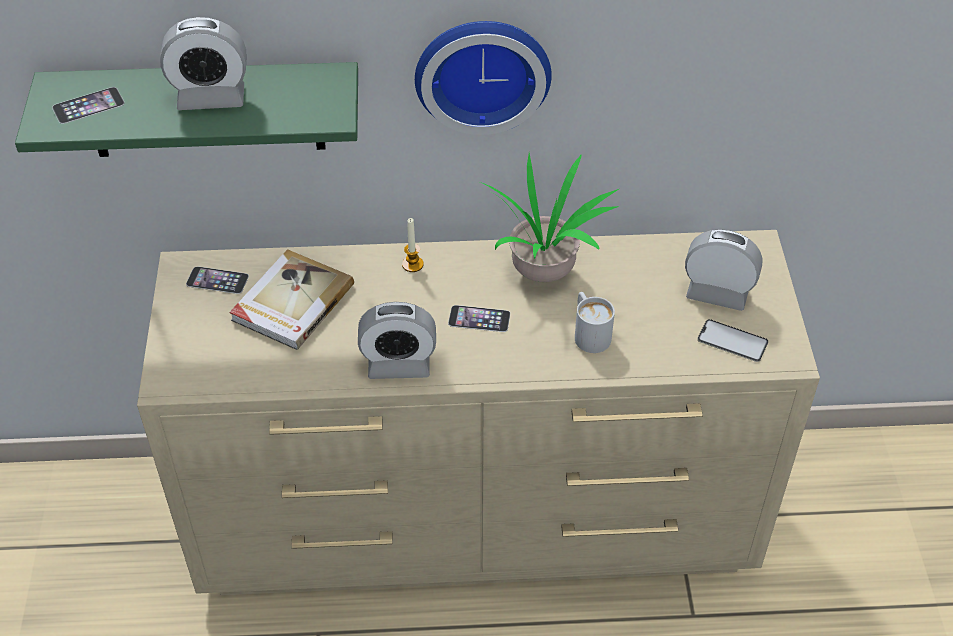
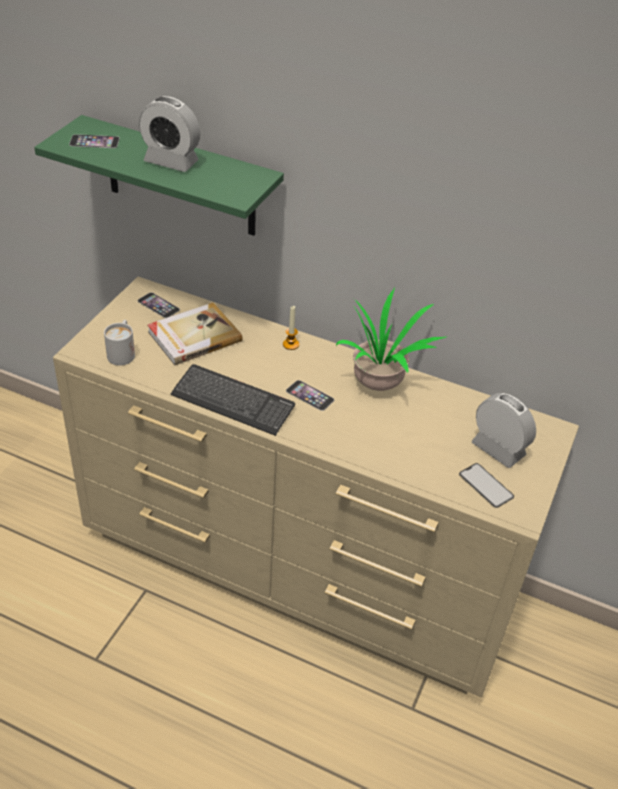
camera: 25 degrees right, 5 degrees down
(399, 365) = (233, 401): alarm clock -> keyboard
(482, 70) = (370, 208): wall clock -> none
(589, 333) = (380, 436): white mug -> white mug (122, 352)

